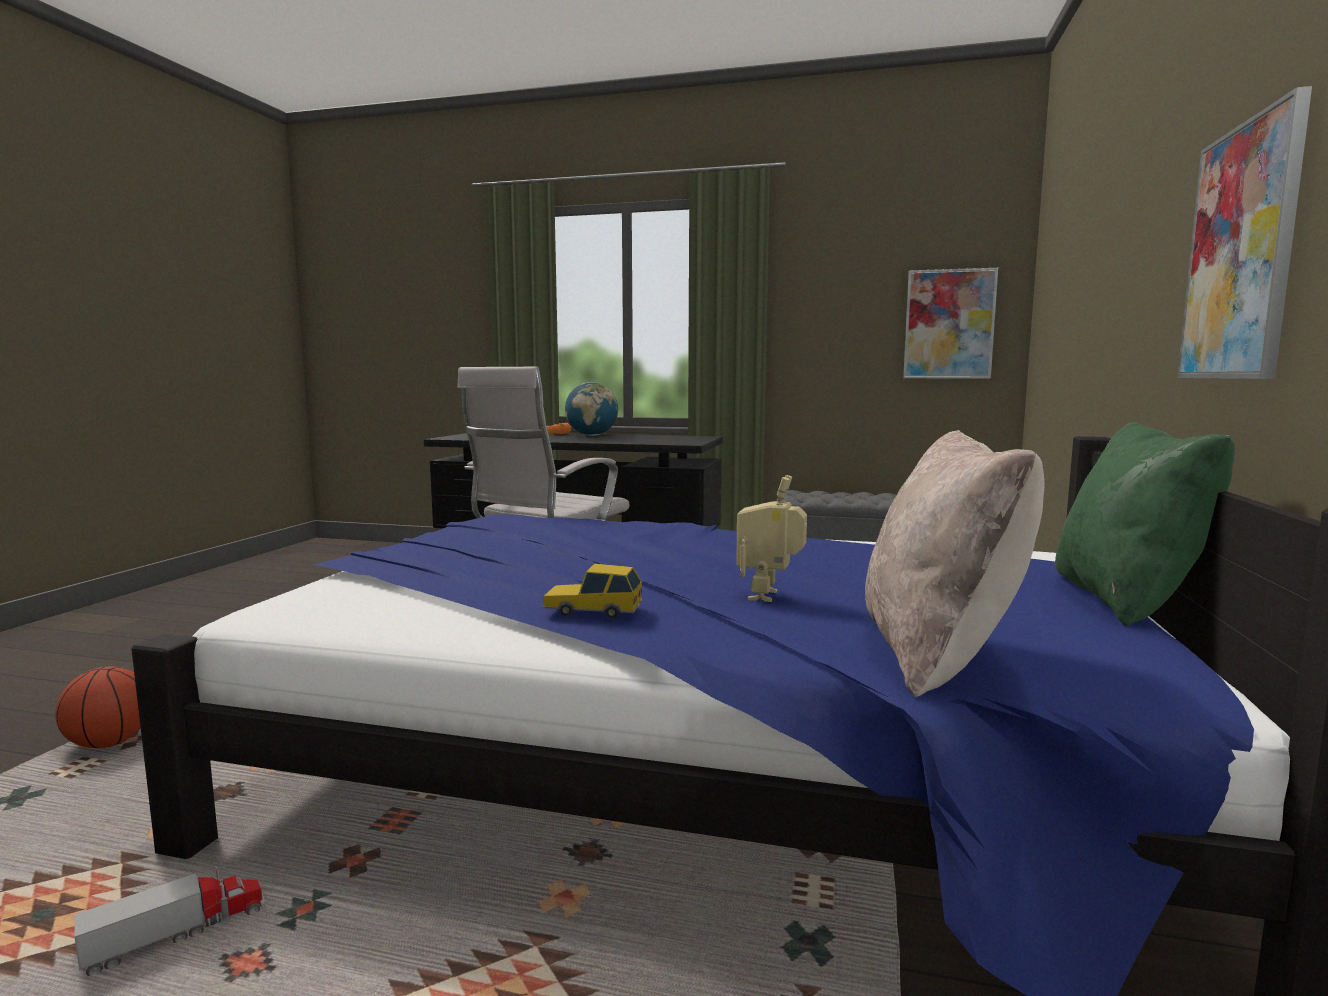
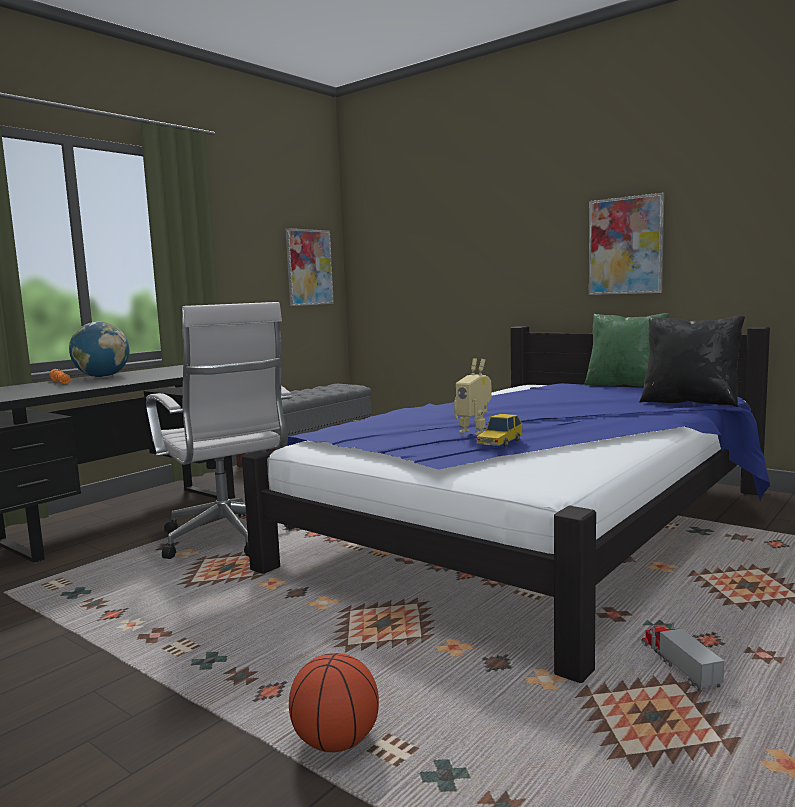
camera: 65 degrees left, 0 degrees up
(593, 610) = (616, 425): toy car -> toy car (499, 442)
(770, 596) = (598, 409): toy robot -> toy robot (475, 431)
(938, 654) = (690, 402): beige pillow -> black pillow

